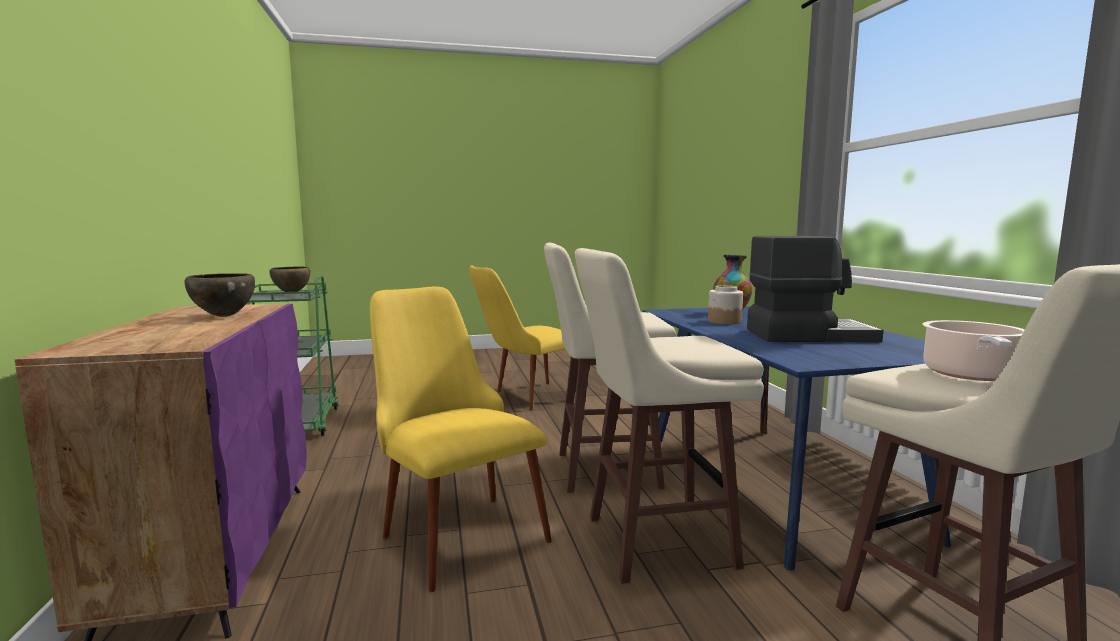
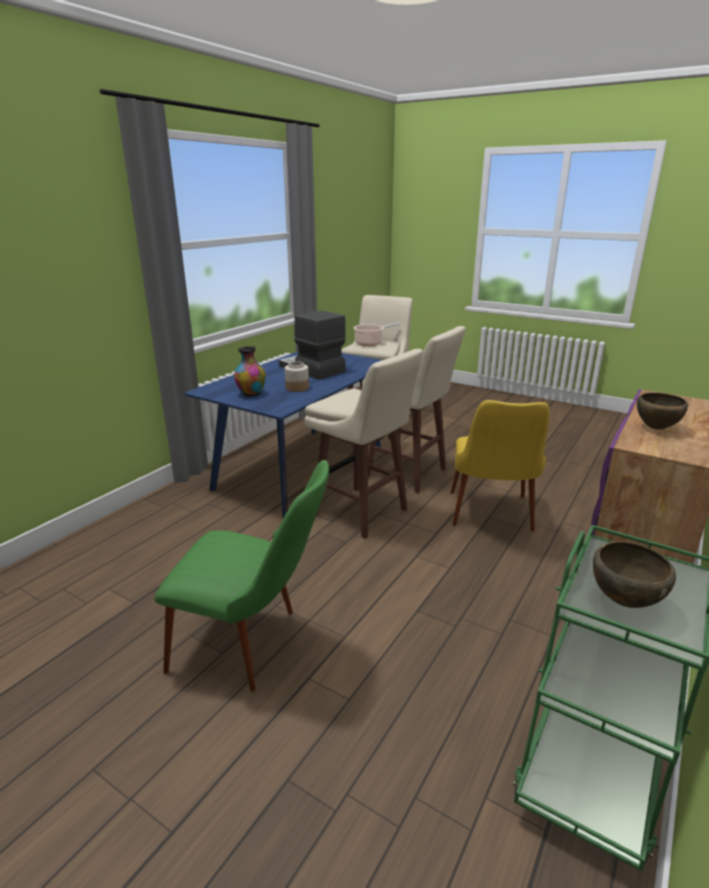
camera: 135 degrees left, 15 degrees up
(526, 398) = (254, 644): yellow chair -> green chair

